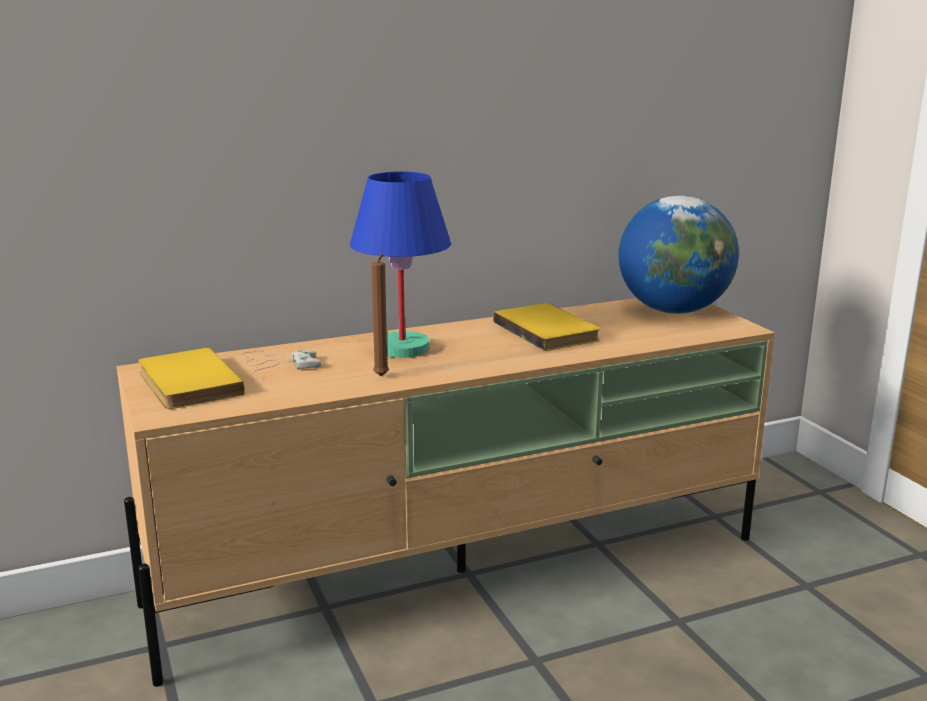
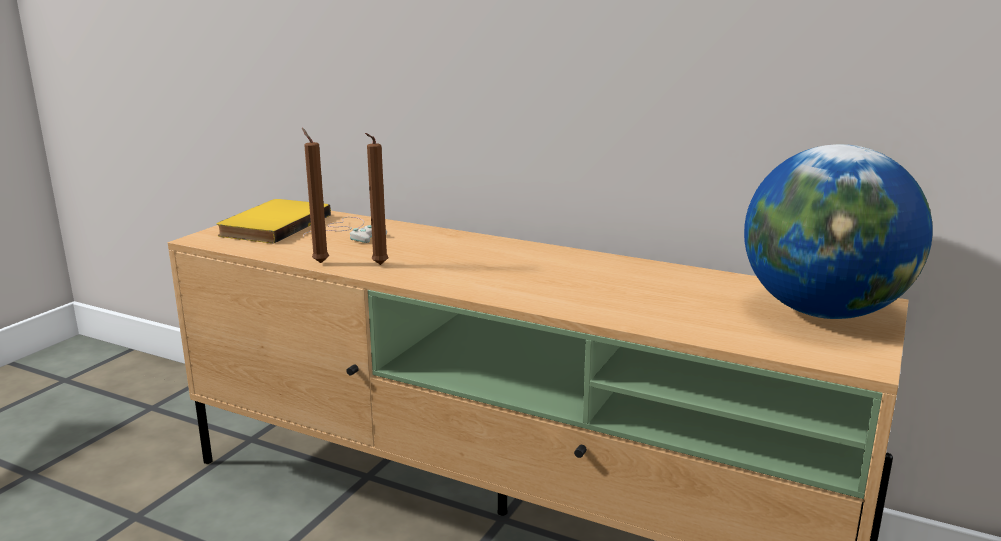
camera: 50 degrees right, 0 degrees up
(331, 392) = (319, 262): none -> brown candle
(403, 348) = (460, 251): blue table lamp -> none
(549, 330) = (620, 281): yellow book -> none

